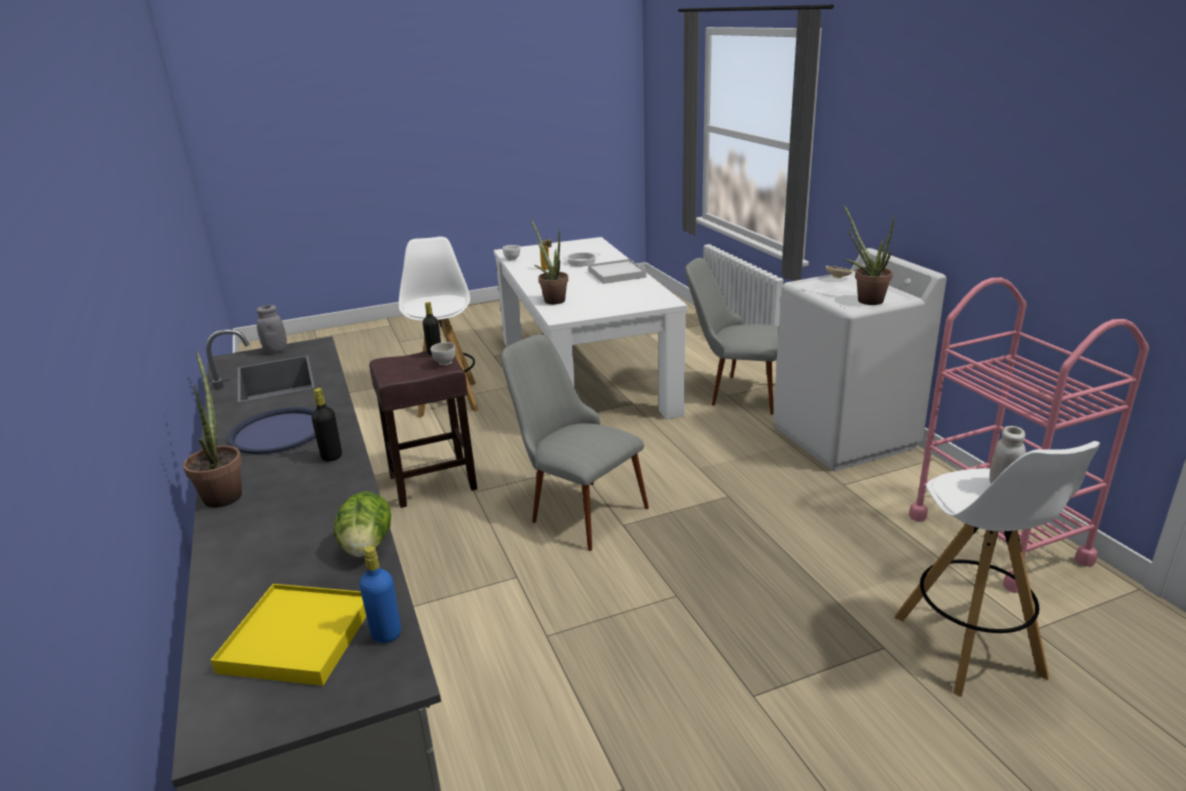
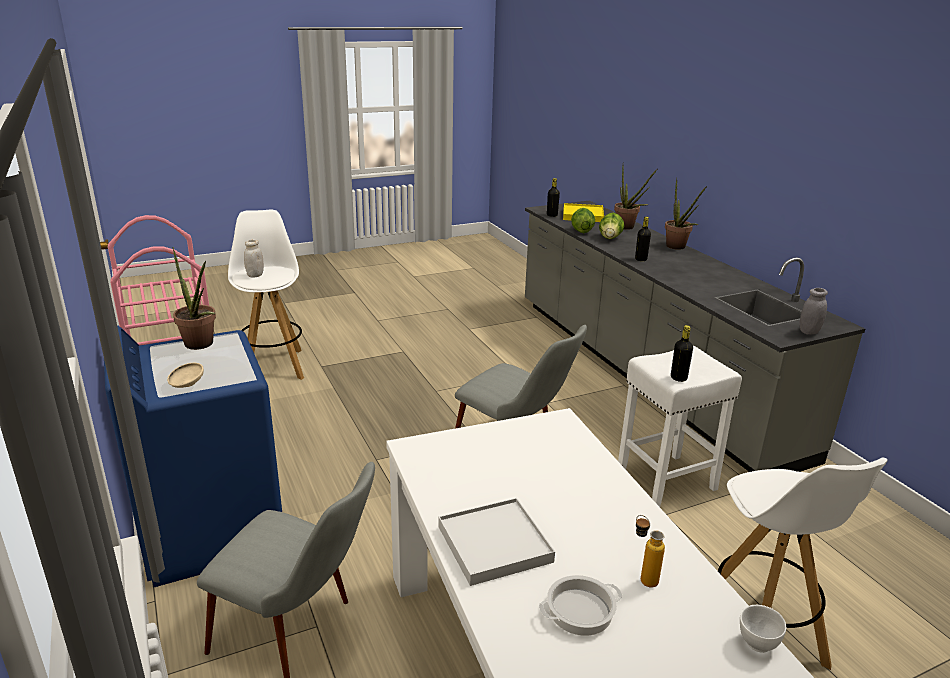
camera: 175 degrees right, 0 degrees up
(278, 431) = (694, 271): blue tray -> none
(325, 521) = (610, 238): none -> lettuce
(386, 634) = (552, 215): blue bottle -> black bottle
(434, 482) = (665, 481): brown stool -> white stool
(444, 363) = (655, 364): white bowl -> none
(552, 299) = (587, 463): potted plant -> potted plant (628, 228)
(844, 437) = (210, 530): white washing machine -> blue washing machine

